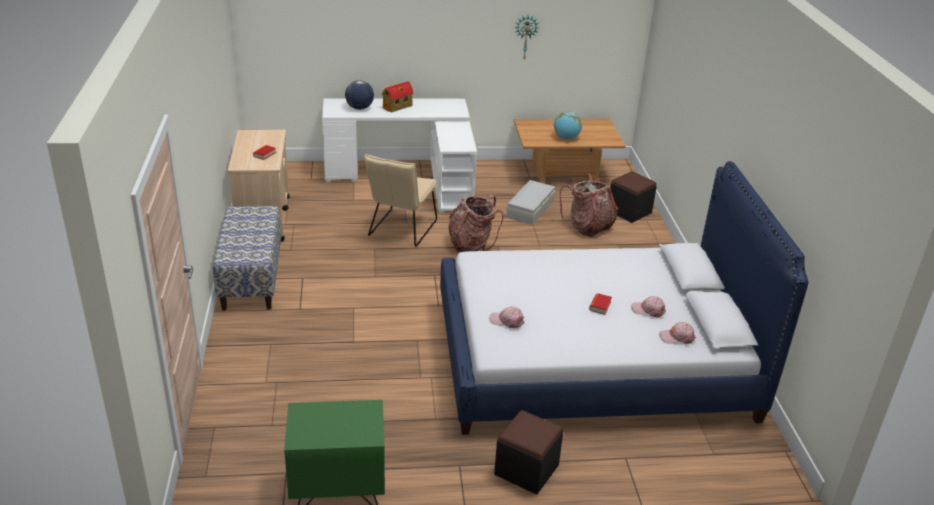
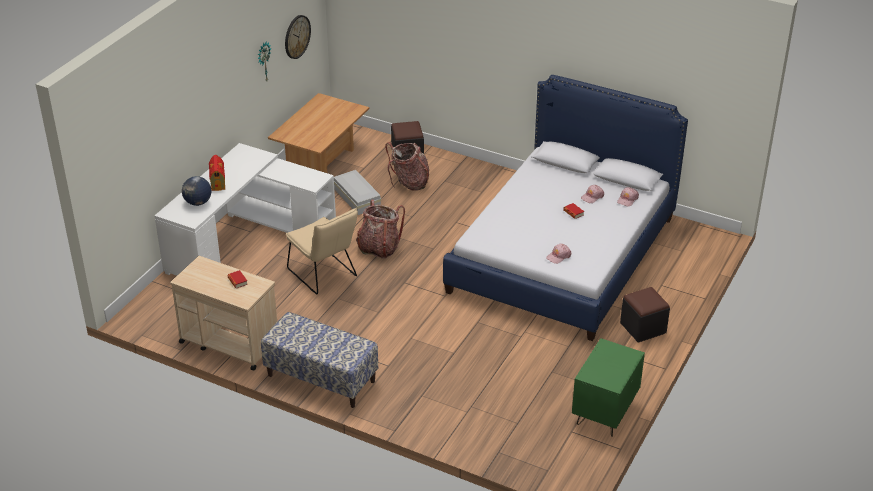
camera: 55 degrees left, 5 degrees up
(566, 138) = (329, 127): globe -> none
(588, 39) = (297, 36): none -> wall clock

